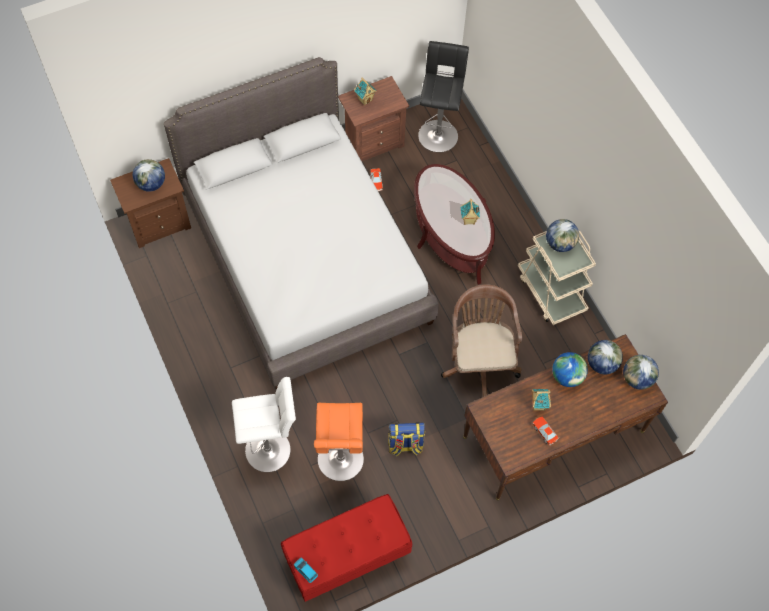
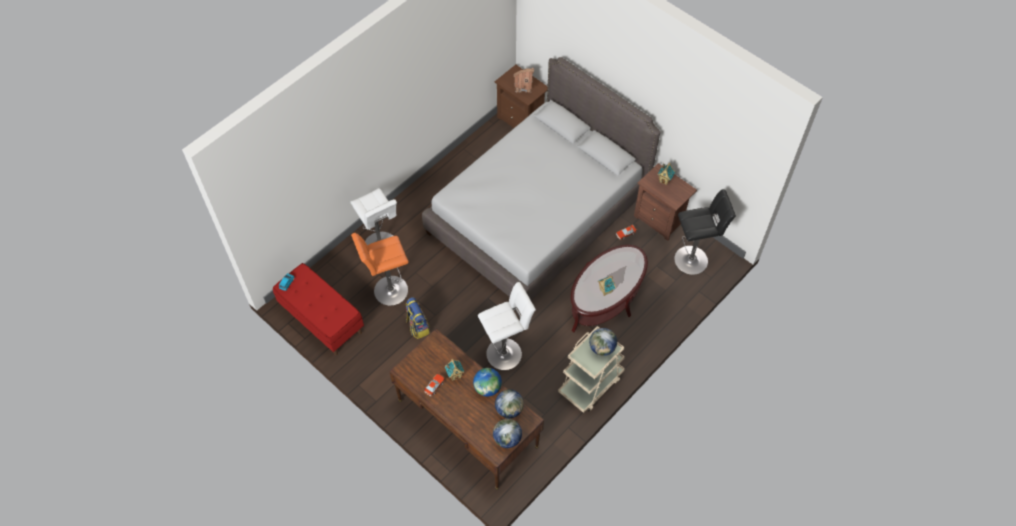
camera: 70 degrees right, 5 degrees down
(151, 184) = (523, 86): globe -> toy house
(479, 361) = (506, 352): brown office chair -> white stool

